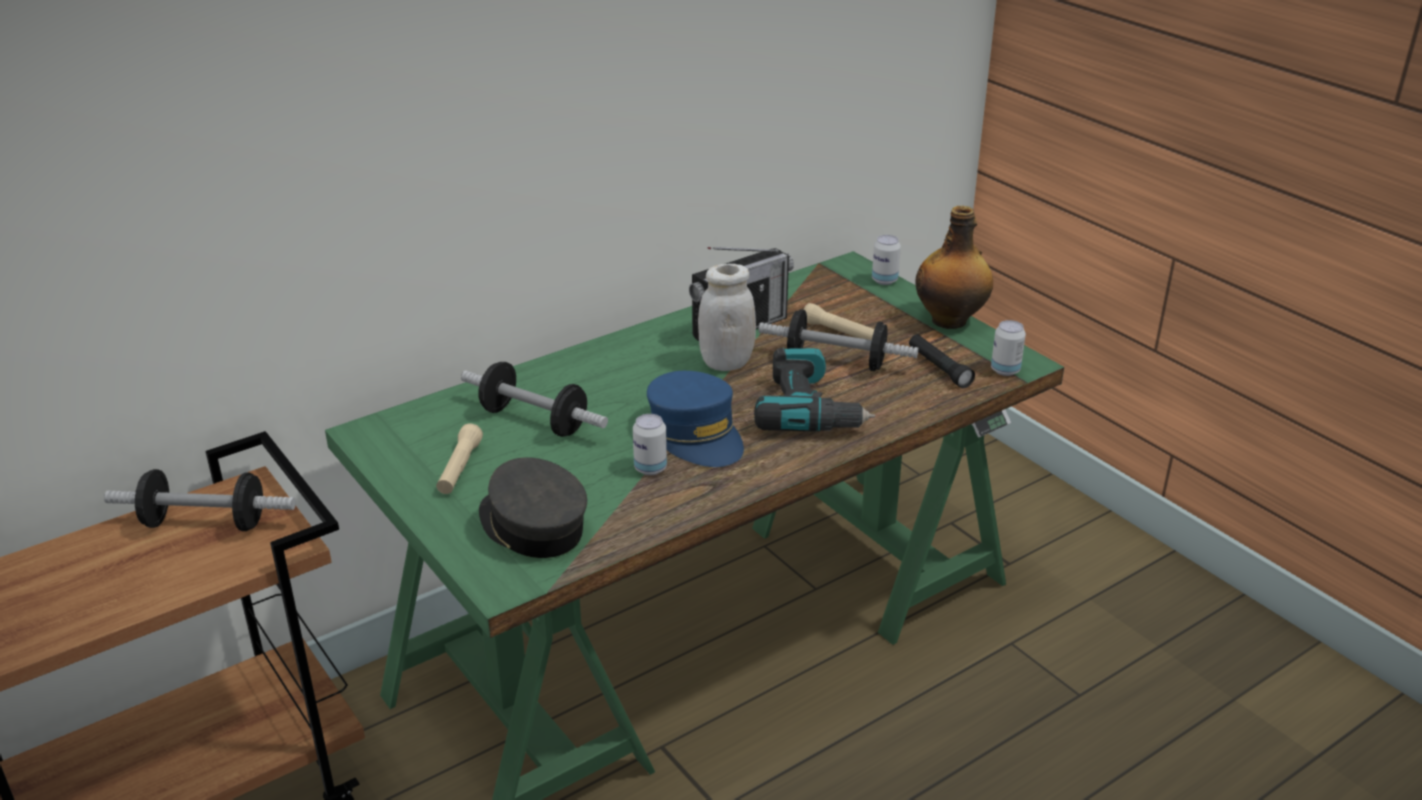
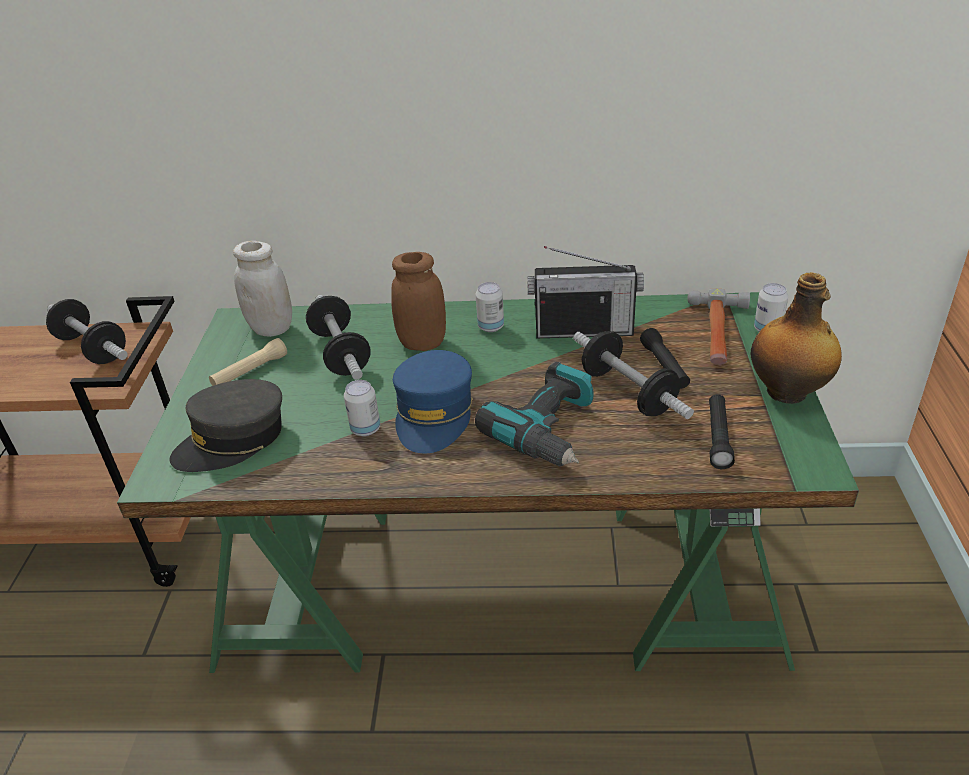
camera: 40 degrees right, 5 degrees up
(532, 526) = (233, 440): grey cap -> grey cap turned 120 degrees counterclockwise
(605, 385) = (422, 343): none -> brown jar
(726, 363) = (534, 358): white jar -> white jar (271, 328)
(840, 333) = (664, 366): beige flashlight -> black flashlight
(851, 295) = (718, 333): none -> hammer
(1005, 370) = (785, 467): can -> can (491, 327)

